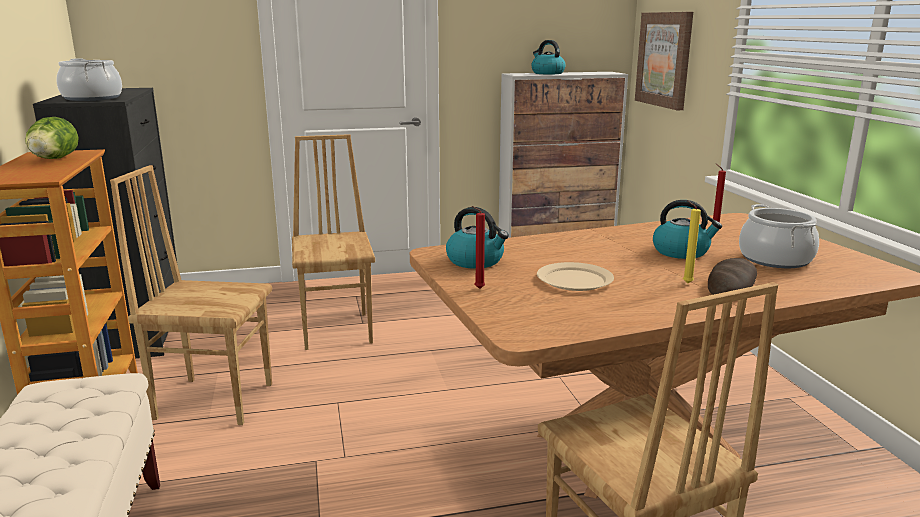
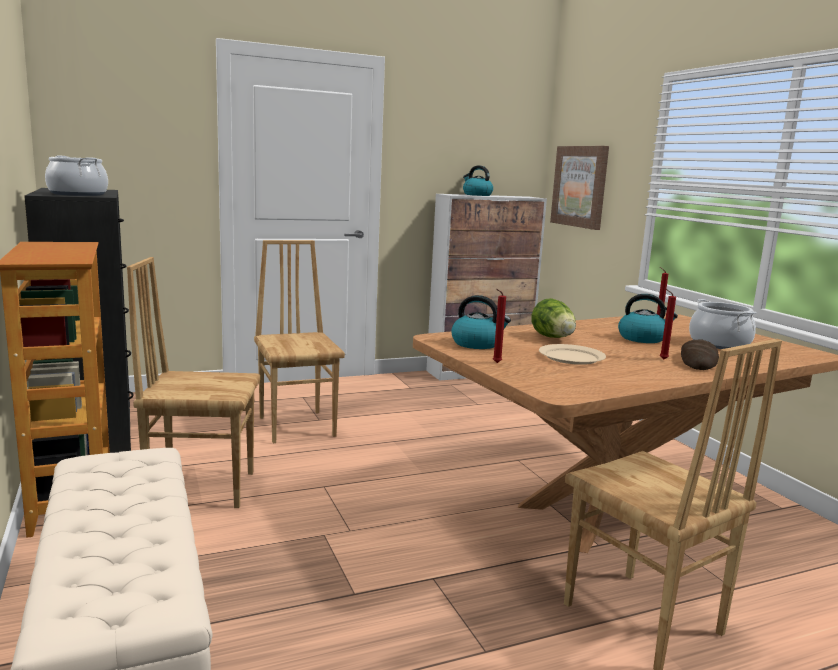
camera: 10 degrees left, 5 degrees down
(53, 159) = (59, 248): lettuce -> lettuce (554, 338)
(685, 283) = (662, 359): yellow candle -> red candle

